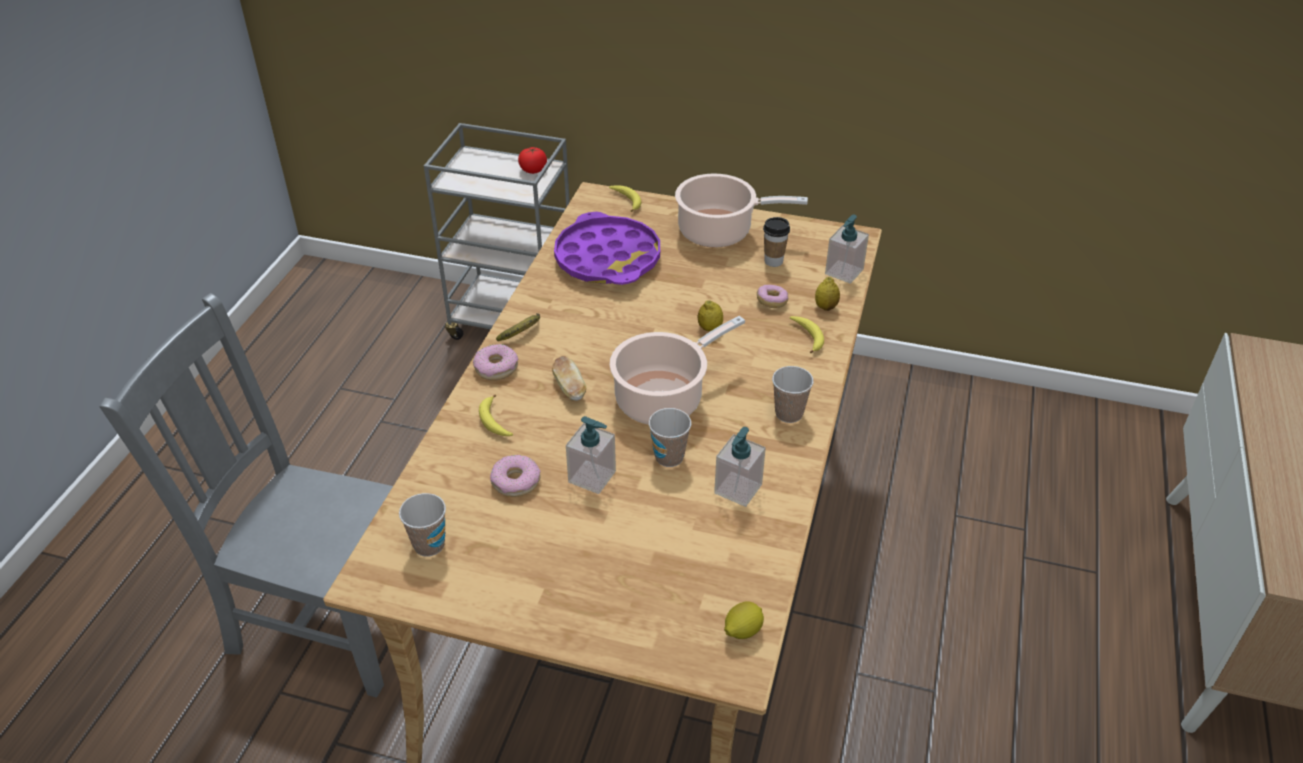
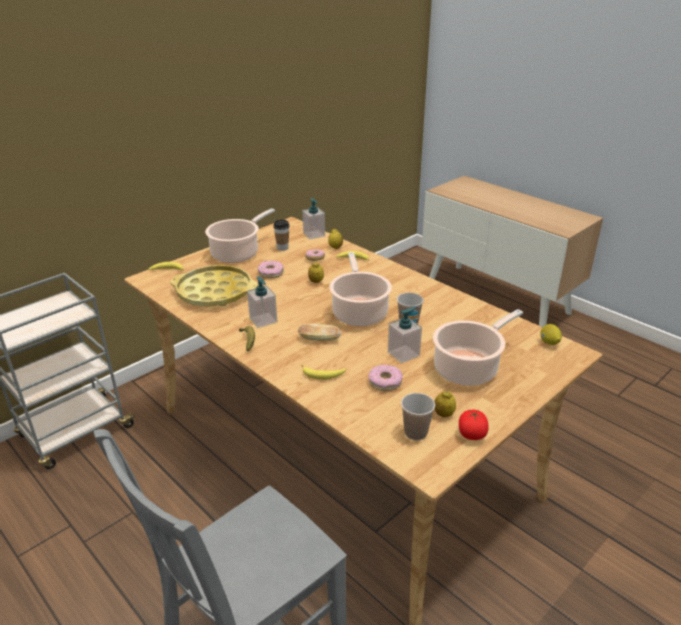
camera: 60 degrees left, 10 degrees down
(482, 560) = (444, 414): none -> lemon
(496, 368) = (271, 360): donut -> donut (271, 273)
(533, 170) = (58, 303): tomato -> tomato (471, 434)
(604, 554) = (468, 368): none -> cooking pot
(608, 259) = (215, 292): purple tray -> yellow tray
(738, 489) = (449, 313): soap dispenser -> soap dispenser (263, 320)
(789, 414) = (405, 282): cup -> none

